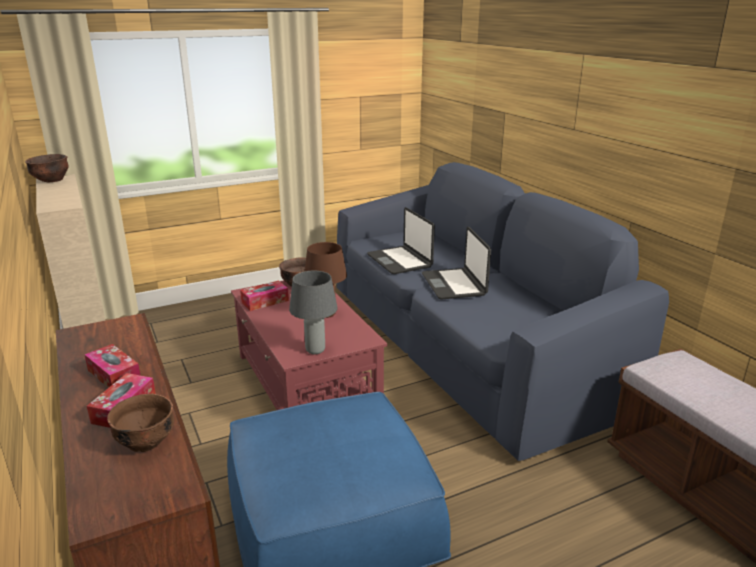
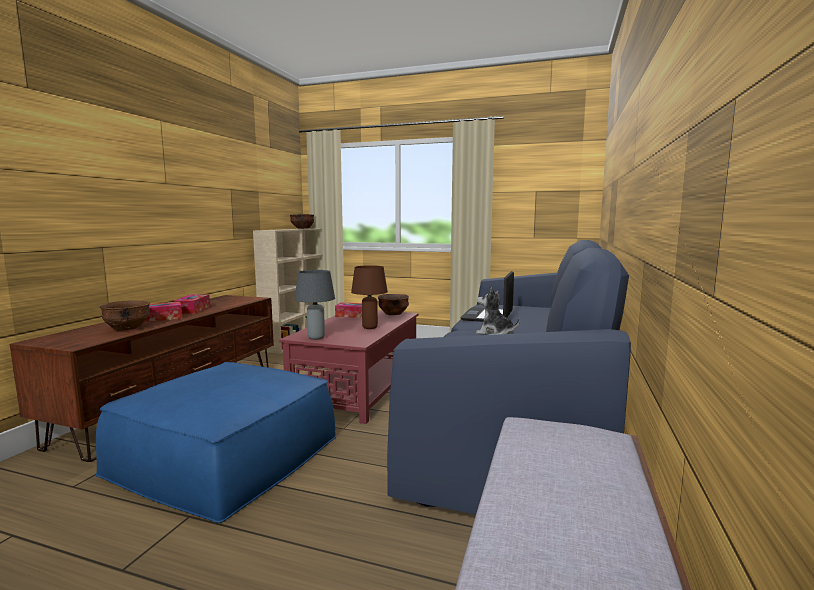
camera: 45 degrees right, 15 degrees down
(454, 284) = (495, 334): laptop -> plush toy

